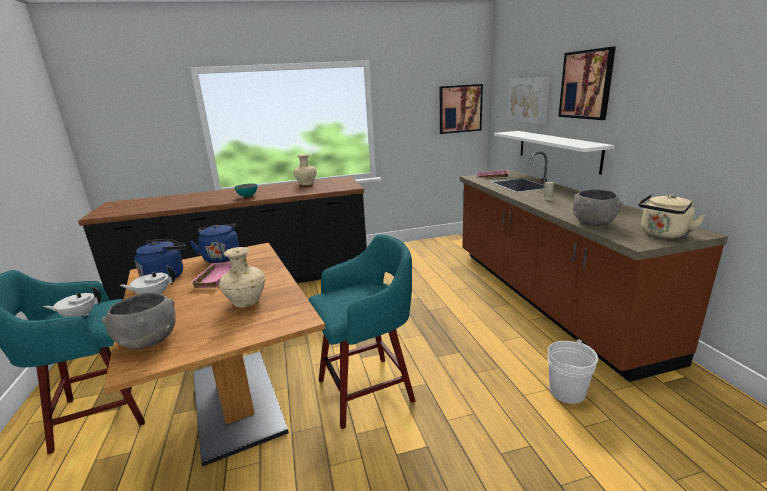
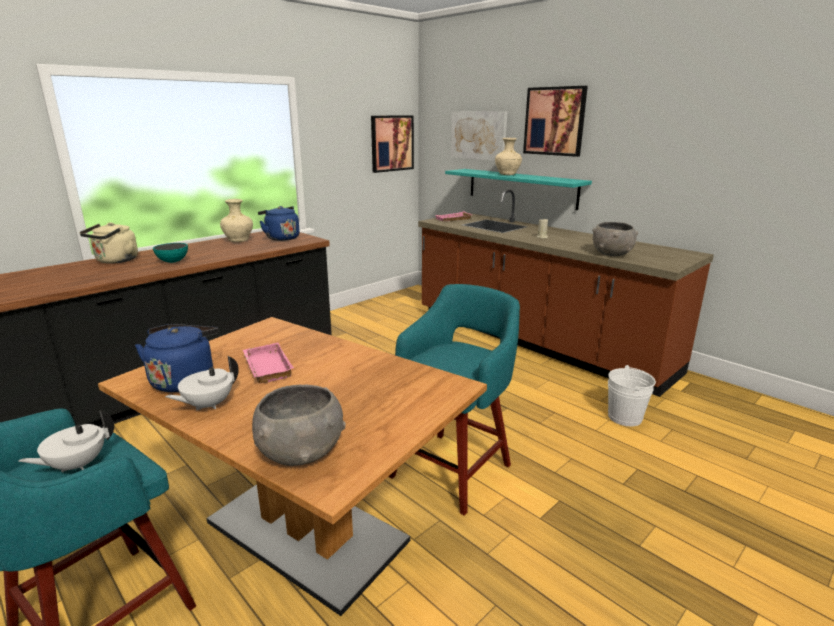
camera: 30 degrees left, 0 degrees up
(221, 257) = (233, 343): blue kettle -> blue kettle (281, 238)
(245, 302) = (360, 384): beige vase -> beige vase (507, 174)
(557, 150) = (521, 188): white shelf -> turquoise shelf
(663, 235) = (674, 258): beige kettle -> beige kettle (115, 261)

